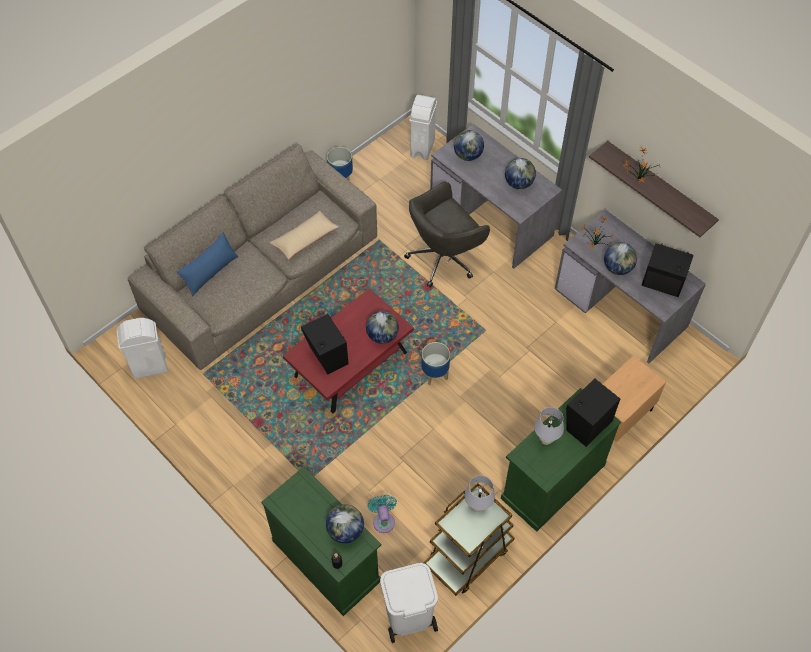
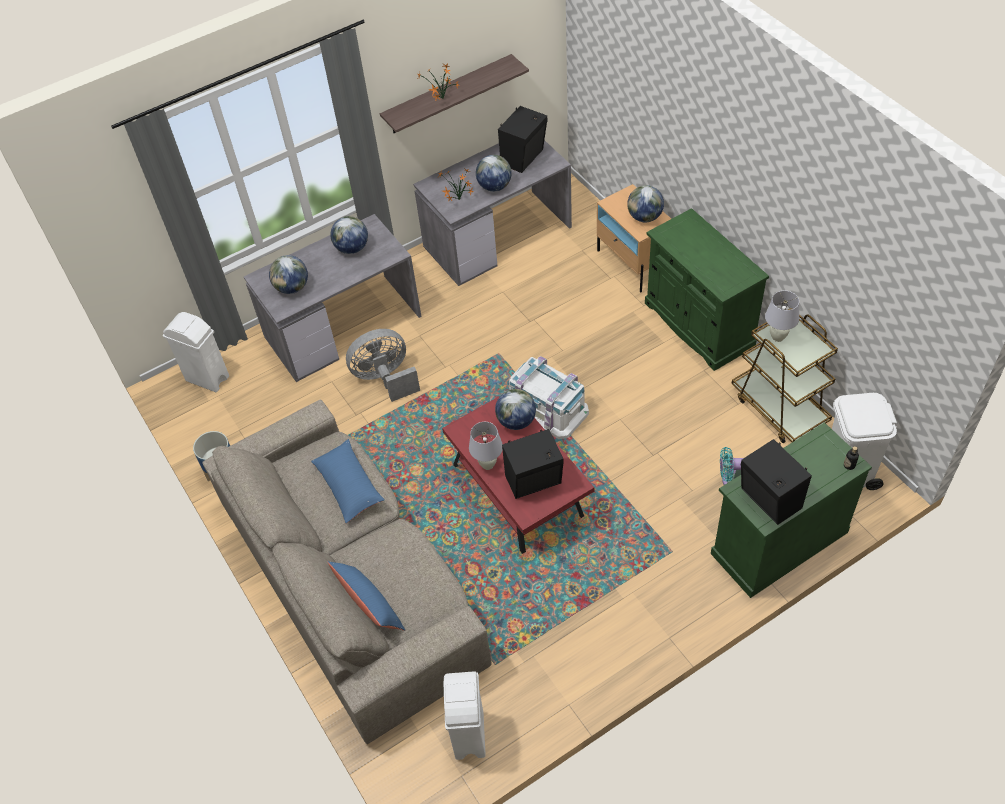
camera: 75 degrees left, 5 degrees down
(304, 239) = (349, 486): beige pillow -> blue pillow
(345, 531) = (807, 453): globe -> globe (644, 217)
(435, 374) = (547, 408): planter -> white storage box
(444, 257) = (385, 378): grey office chair -> grey fan
(546, 440) = (706, 267): white table lamp -> white table lamp (488, 464)
(587, 424) = (691, 233): black speaker -> black speaker (769, 500)

